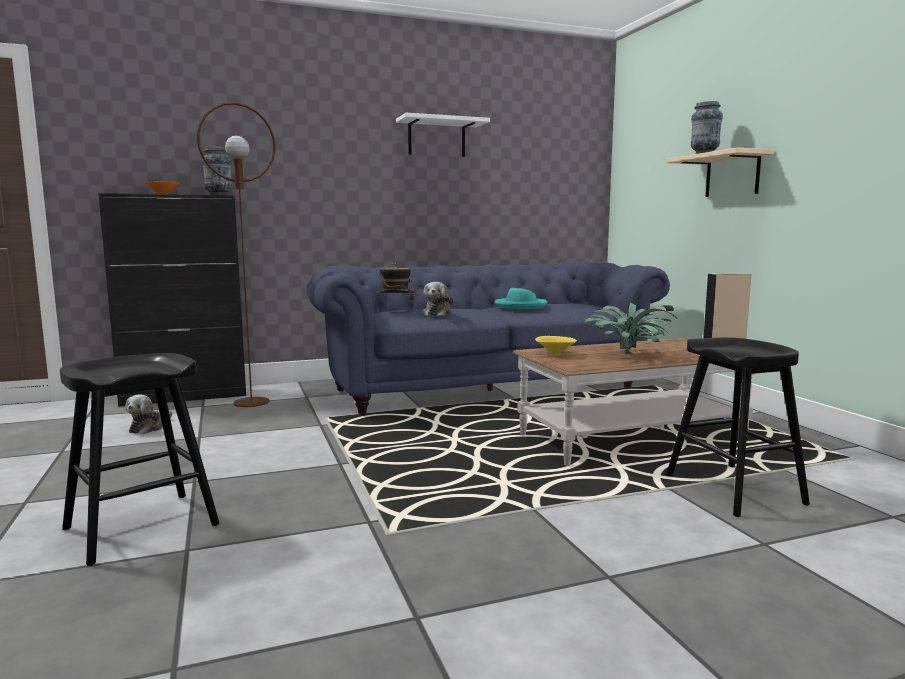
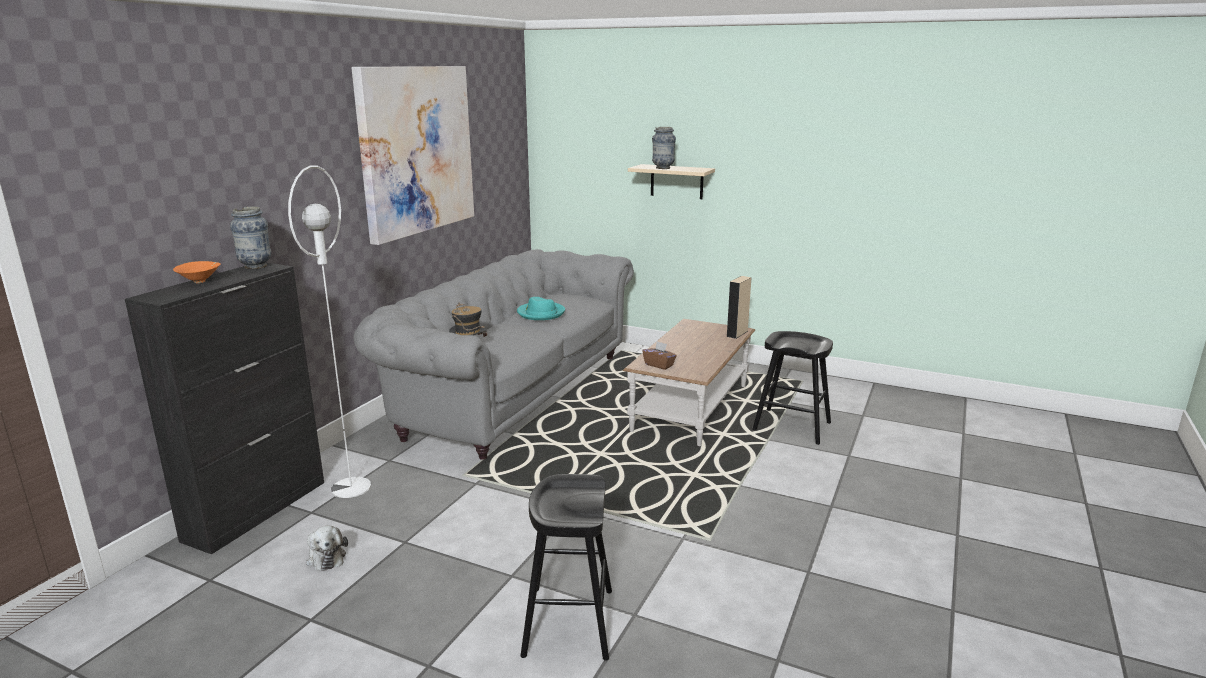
camera: 45 degrees left, 10 degrees up
(251, 402) = (351, 487): brown floor lamp -> white floor lamp
(436, 138) = (416, 150): white shelf -> picture
(437, 313) = (508, 343): plush toy -> none
(481, 386) = (508, 392): blue sofa -> grey sofa
(554, 354) = (659, 365): yellow bowl -> brown tissue box
(629, 355) = (699, 352): potted plant -> none

